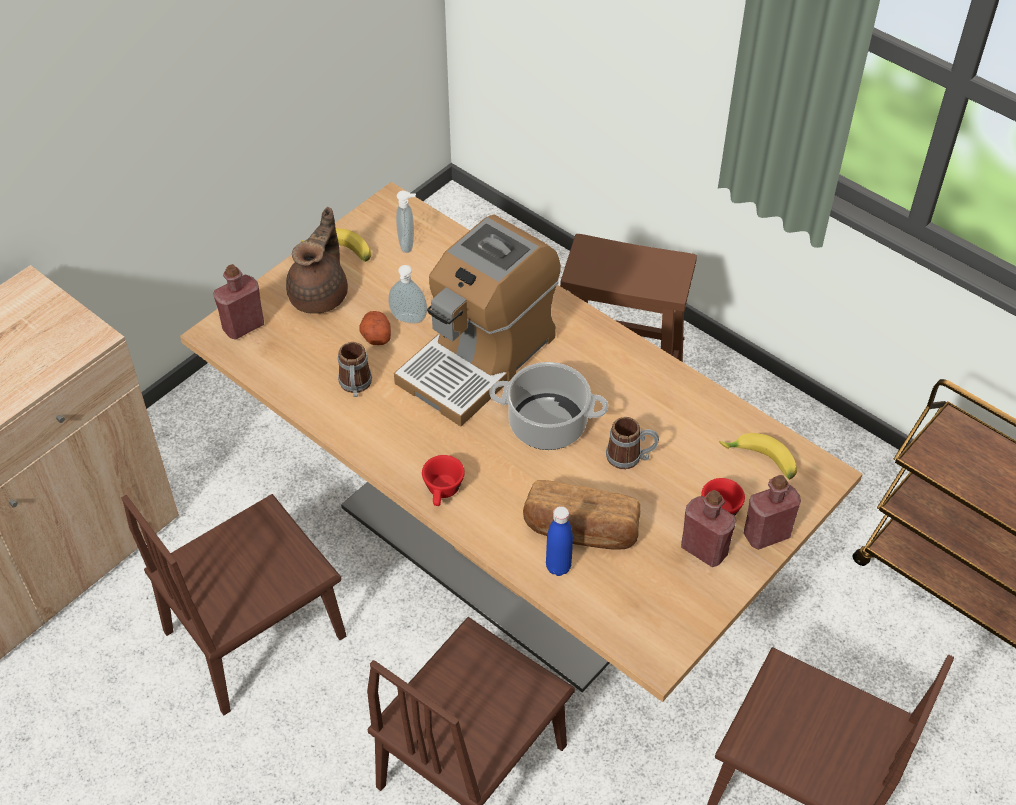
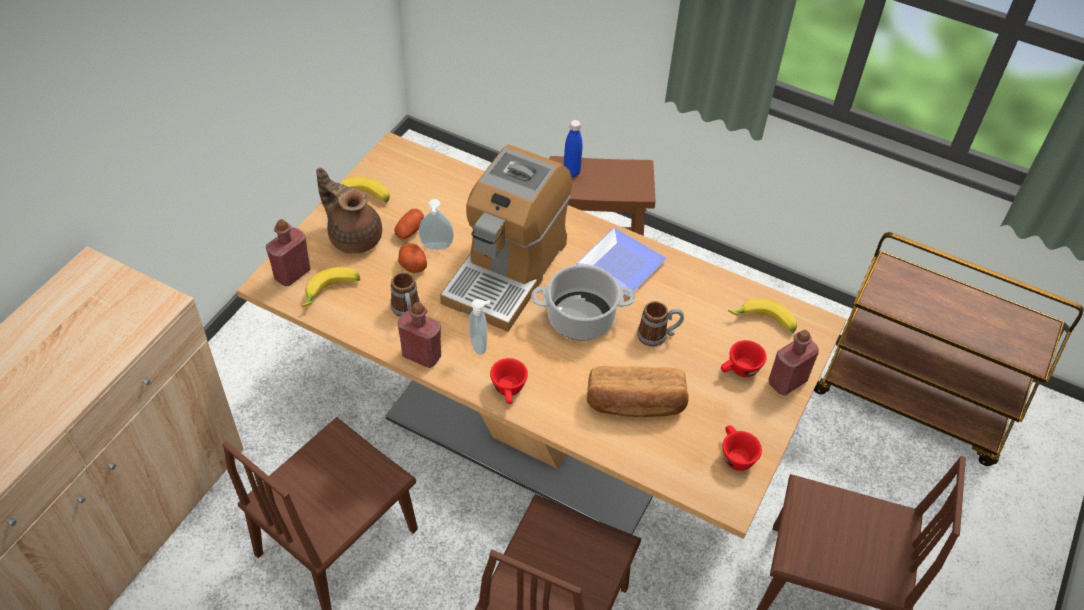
camera: 15 degrees left, 0 degrees up
(279, 353) = (331, 292): none -> banana
(321, 294) = (354, 236): brown teapot -> brown teapot turned 60 degrees counterclockwise
(383, 297) = (409, 230): none -> potato
(408, 244) = (418, 183): soap dispenser -> soap dispenser (480, 345)
(558, 567) = (625, 439): blue bottle -> blue bottle (571, 172)
(612, 367) = (620, 262): none -> plate
(678, 607) = (735, 455): none -> red cup
(704, 550) = (741, 403): red bottle -> red bottle (421, 355)

